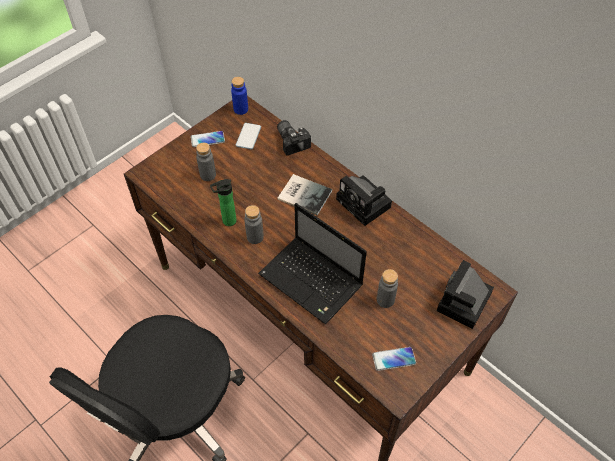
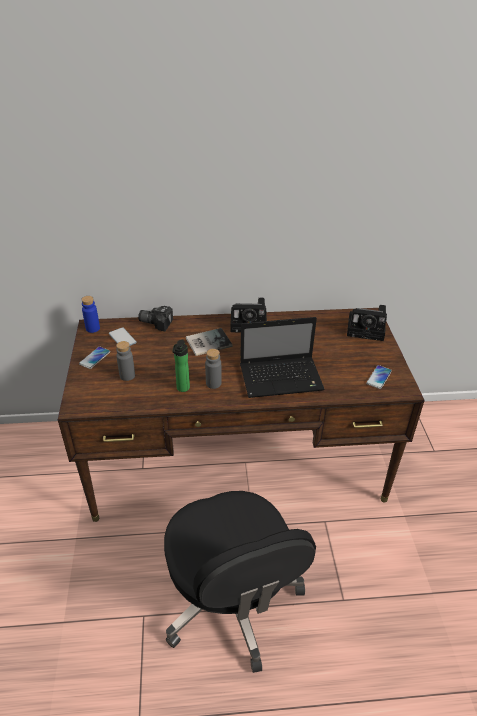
camera: 50 degrees left, 15 degrees down
(385, 300) = (332, 356): grey bottle -> none
(463, 304) = (367, 329): camera -> camera turned 60 degrees counterclockwise

